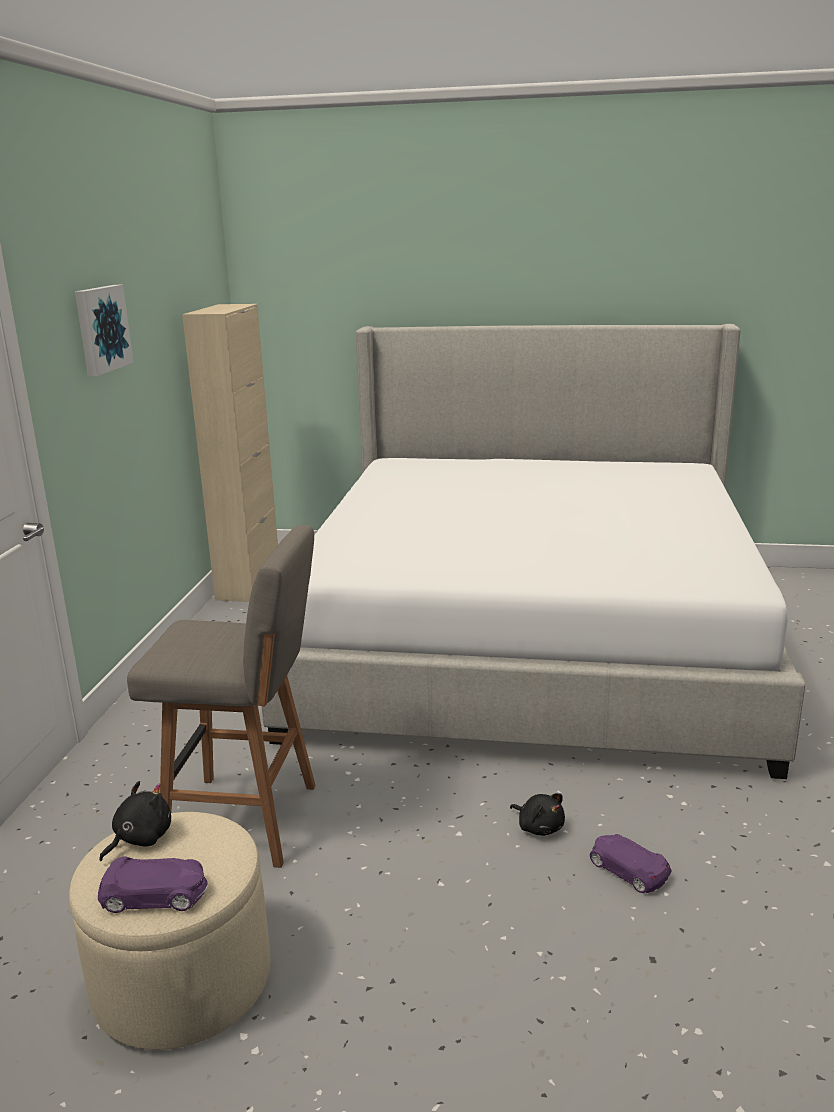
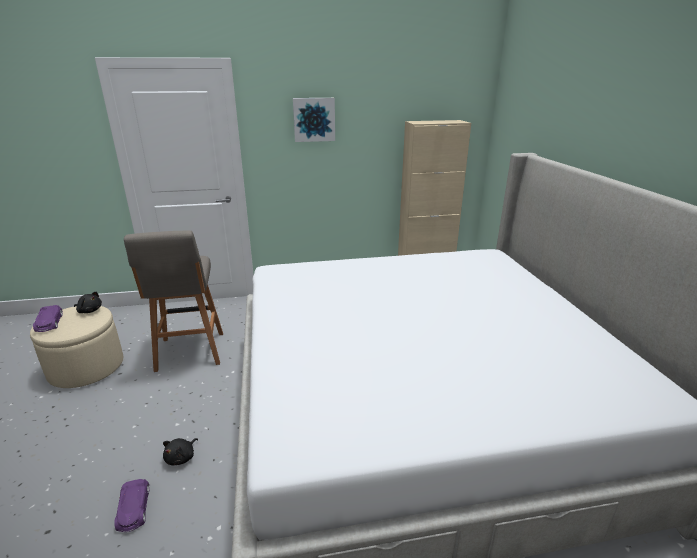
camera: 70 degrees right, 5 degrees up
(628, 869) = (134, 509): purple toy car -> purple toy car turned 135 degrees clockwise

